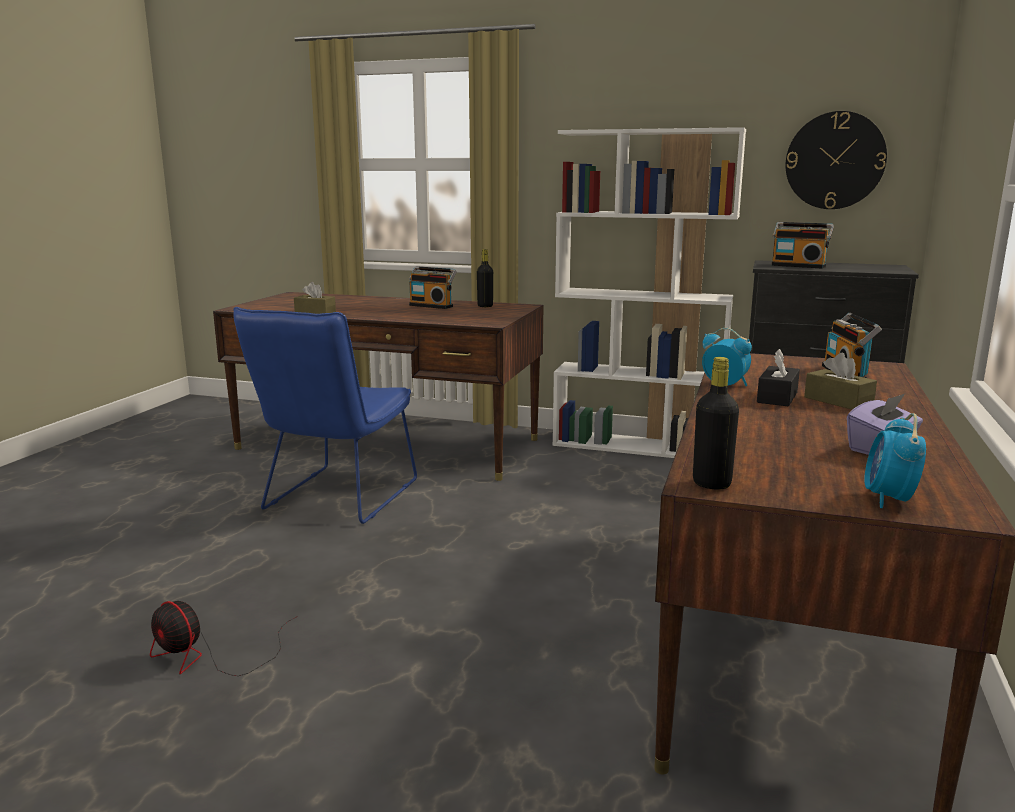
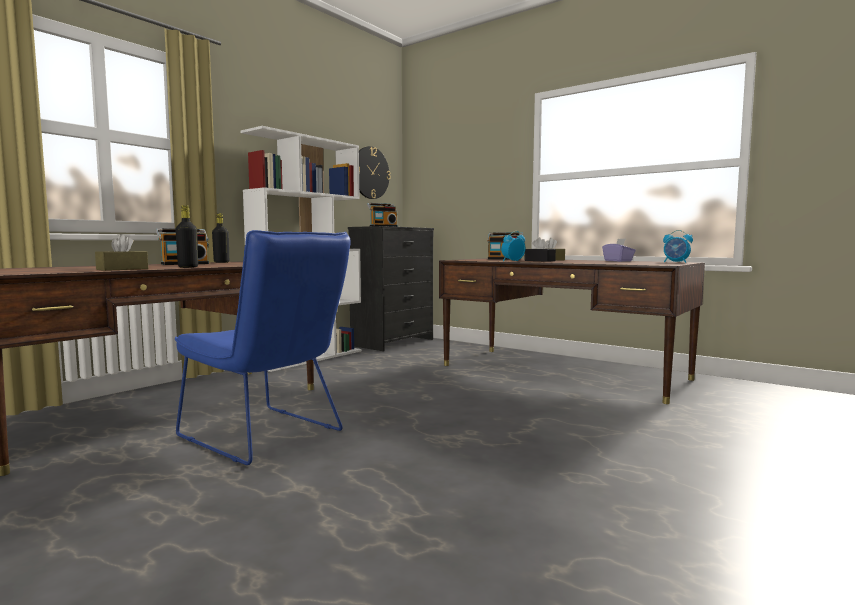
camera: 70 degrees left, 10 degrees down
(209, 656) = (542, 494): fan -> none
(711, 483) = (664, 264): black bottle -> black bottle (188, 267)

